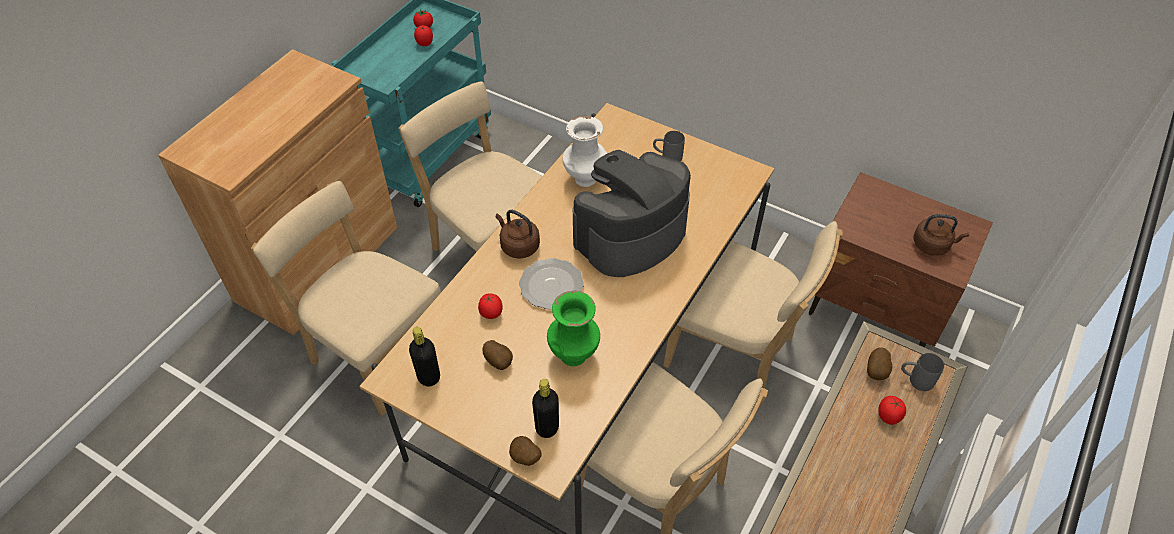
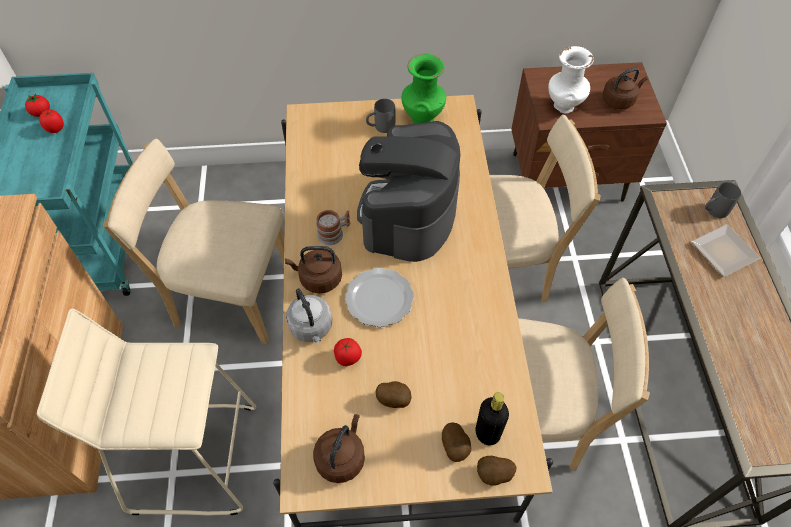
camera: 35 degrees left, 5 degrees up
(375, 352) = (194, 456): beige chair -> beige stool
(429, 377) = (341, 457): black bottle -> brown kettle
(483, 278) = (311, 328): none -> grey kettle
(559, 219) = (334, 233): none -> mug
(574, 354) = (452, 350): green vase -> green vase (422, 118)
(584, 179) = (326, 184): white vase -> white vase (564, 107)
(877, 372) = (684, 221): potato -> potato (455, 447)
(888, 416) = (721, 251): tomato -> plate

